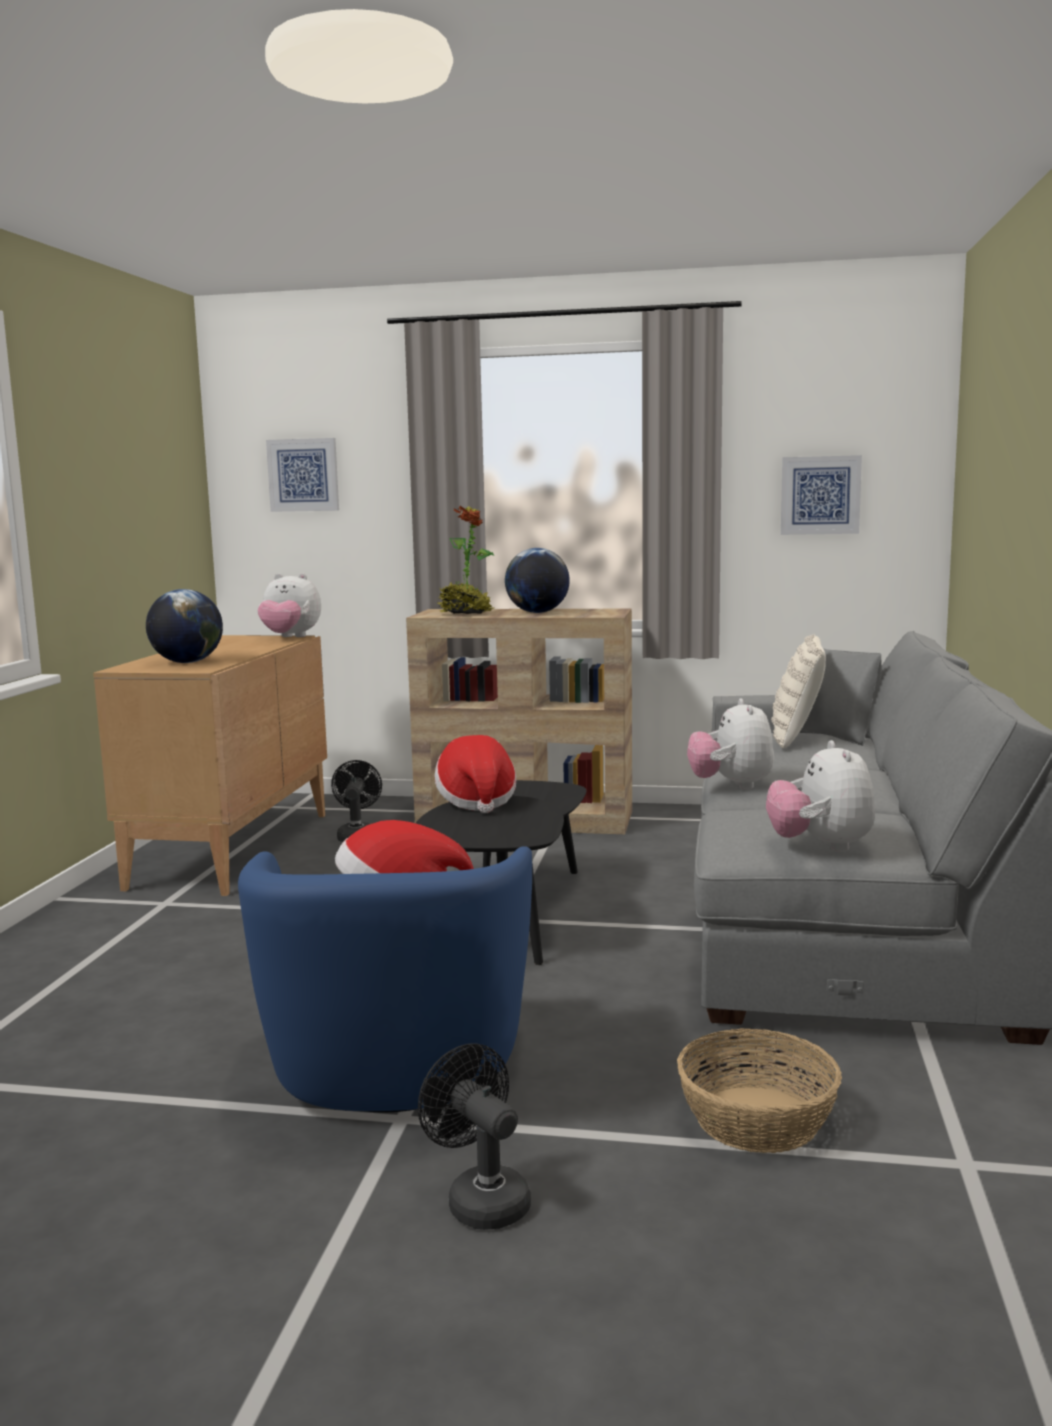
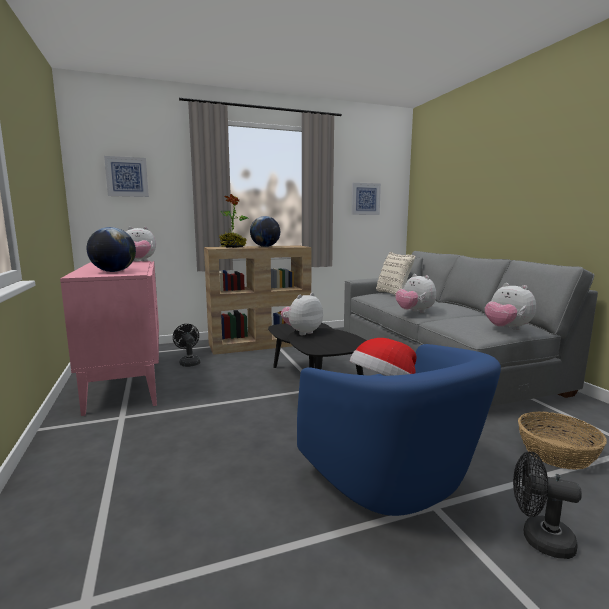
camera: 30 degrees left, 0 degrees up
(233, 849) = (126, 380): brown cabinet -> pink cabinet
(476, 801) = (302, 332): hat -> plush toy

